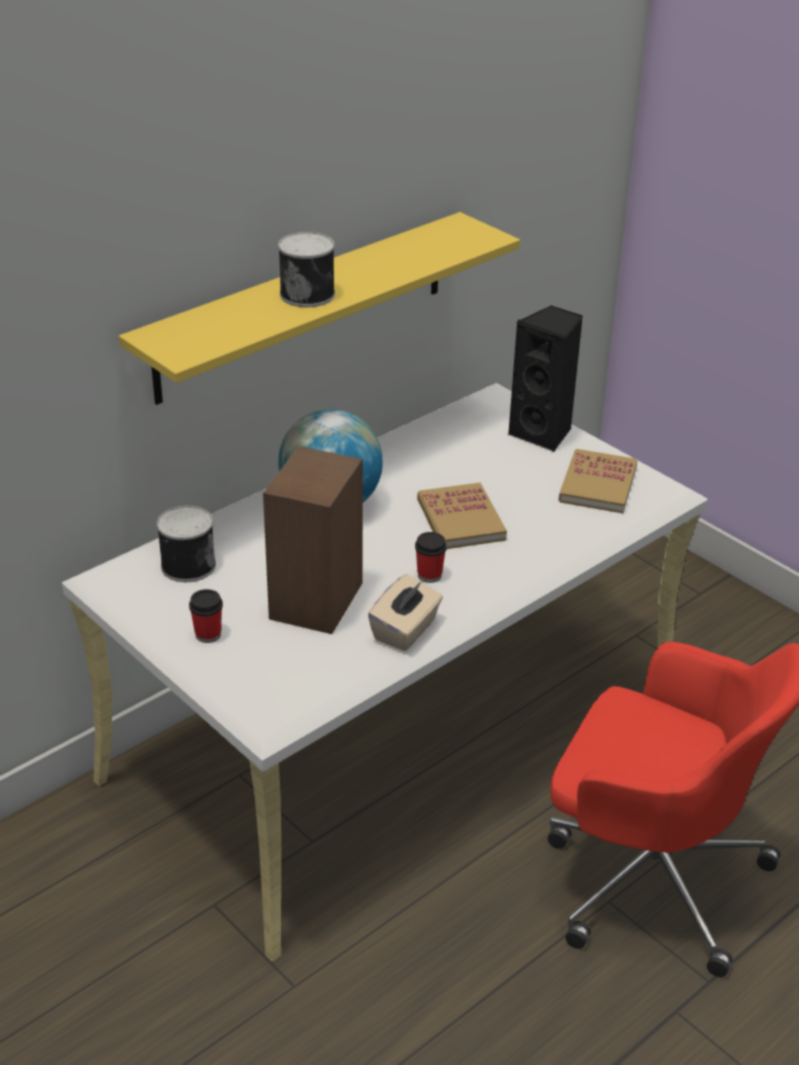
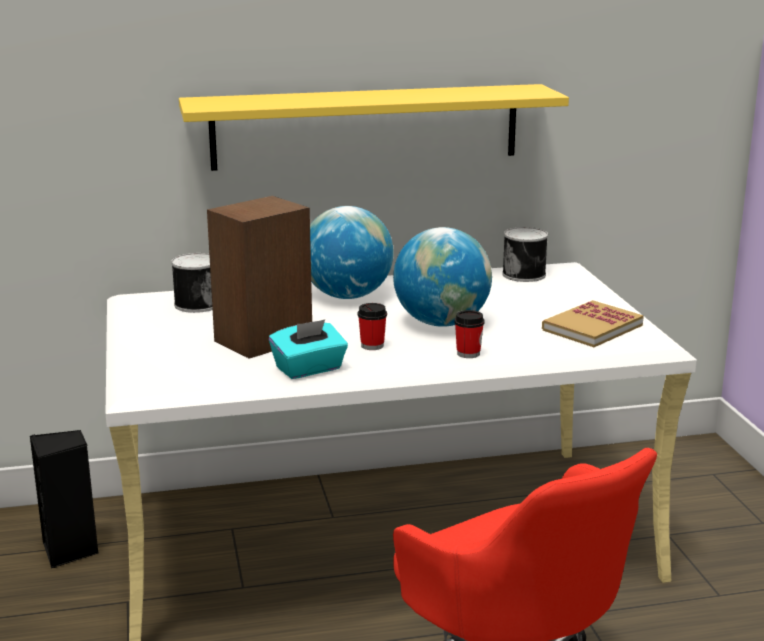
camera: 30 degrees right, 15 degrees down
(208, 634) = (159, 339): cup -> cup (468, 353)
(308, 294) = (346, 98): can -> can (525, 274)
(405, 630) = (309, 369): beige tissue box -> turquoise tissue box
(460, 520) = (441, 323): book -> globe
(543, 434) = (580, 293): black speaker -> black speaker (70, 551)

